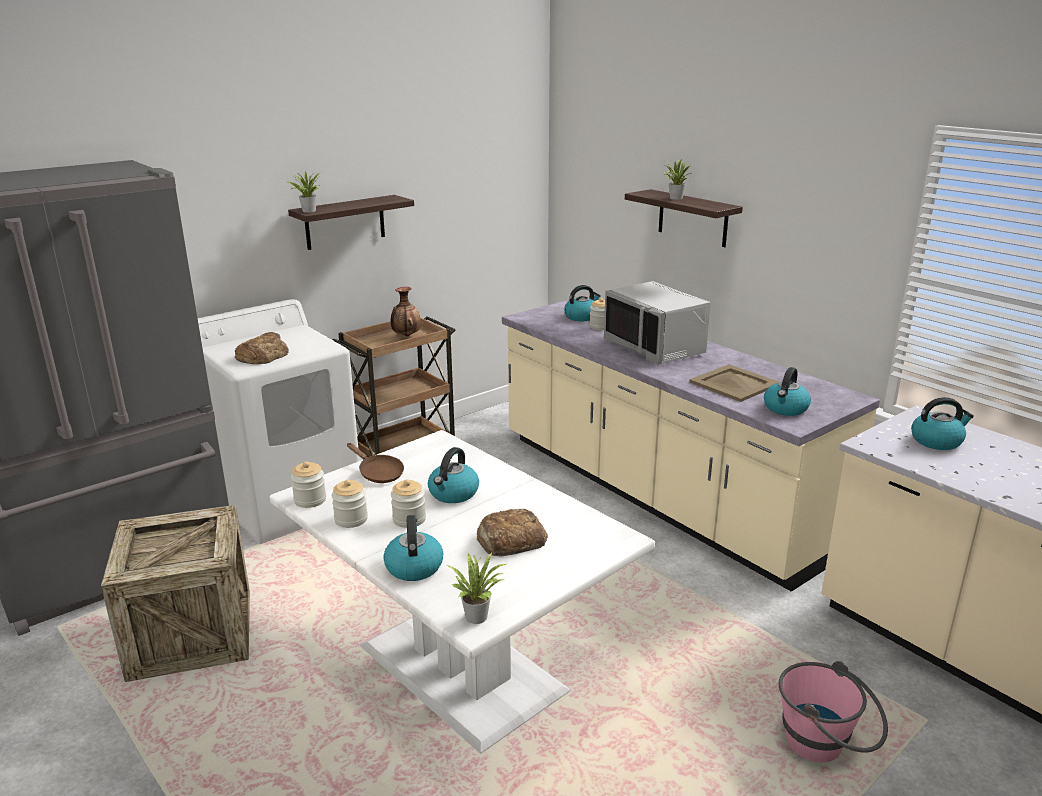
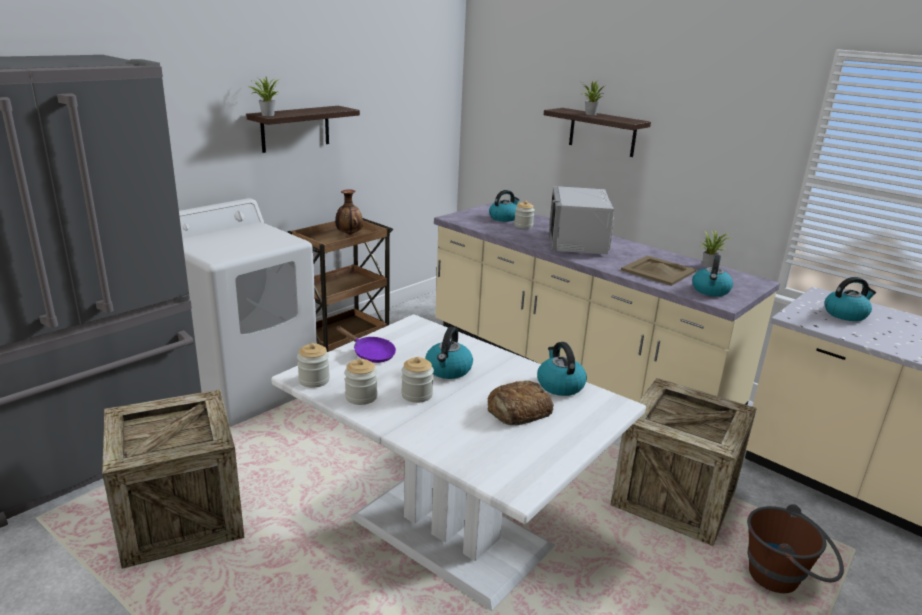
camera: 10 degrees left, 0 degrees up
(263, 355) = (232, 248): bread -> none
(378, 473) = (370, 354): brown frying pan -> purple frying pan
(413, 566) = (439, 438): kettle -> kettle (559, 385)
(479, 615) = (520, 481): potted plant -> potted plant (709, 265)
(655, 348) = (578, 243): grey microwave -> grey microwave turned 45 degrees clockwise
(726, 647) = (674, 498): none -> crate
(825, 748) = (784, 580): pink bucket -> brown bucket

